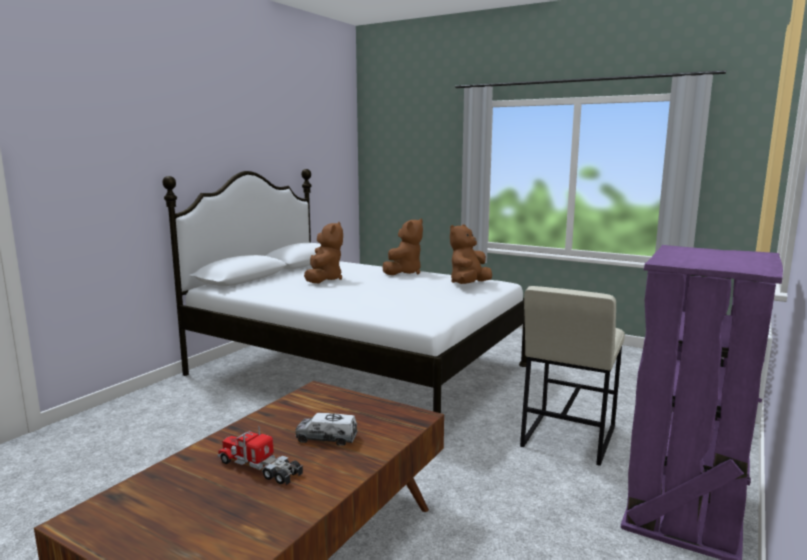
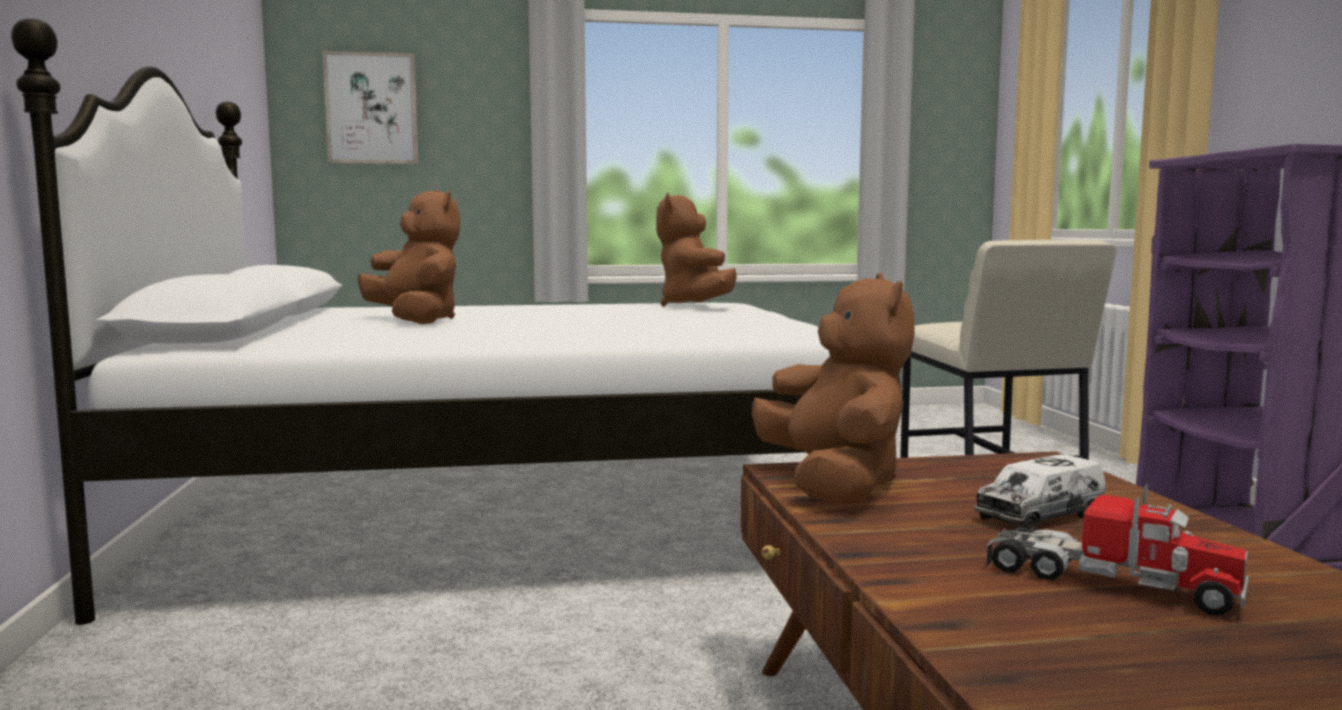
camera: 40 degrees left, 5 degrees down
(260, 468) = (1109, 583): toy truck -> toy truck turned 135 degrees counterclockwise
(397, 157) = (371, 108): none -> picture
(404, 272) = (535, 306): brown plush toy -> brown plush toy (834, 485)

